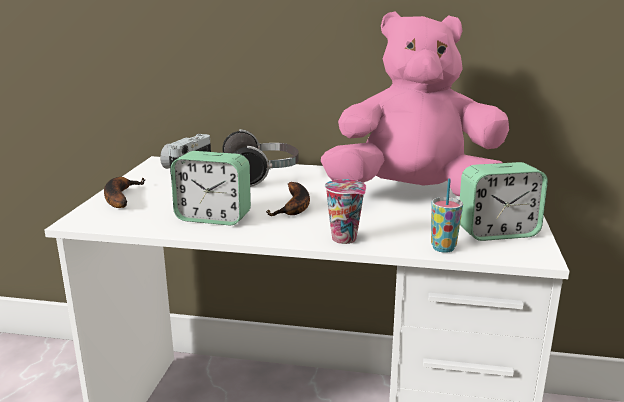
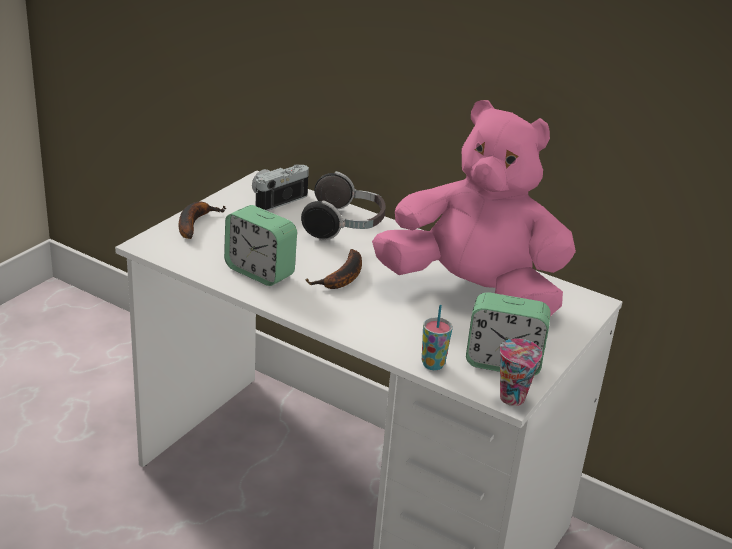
camera: 20 degrees right, 10 degrees up
(346, 239) = (355, 329): cup -> cup (514, 399)

